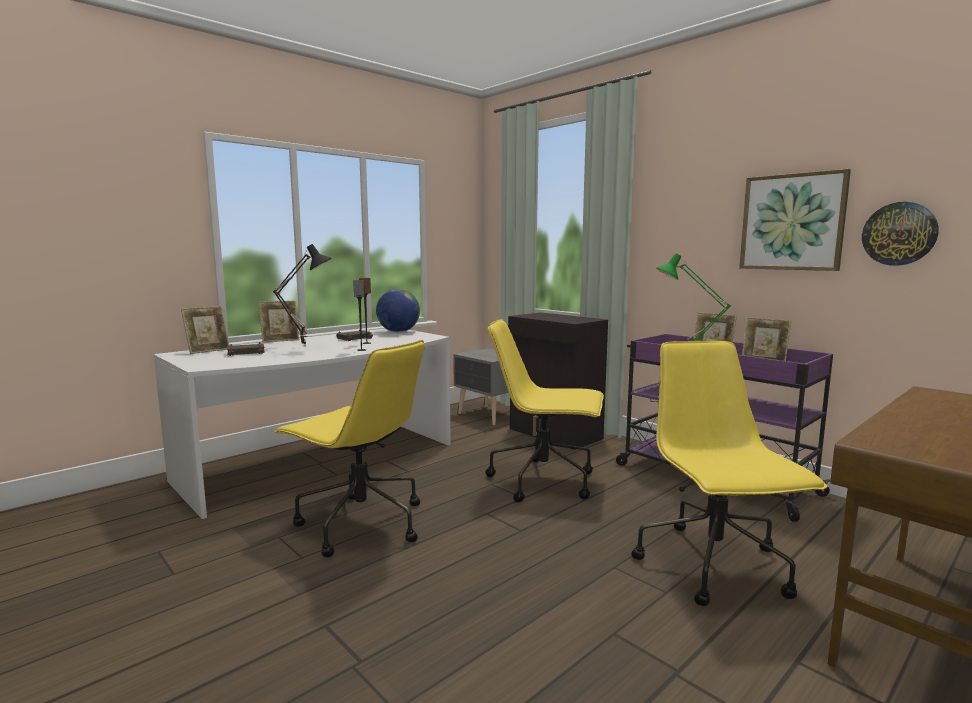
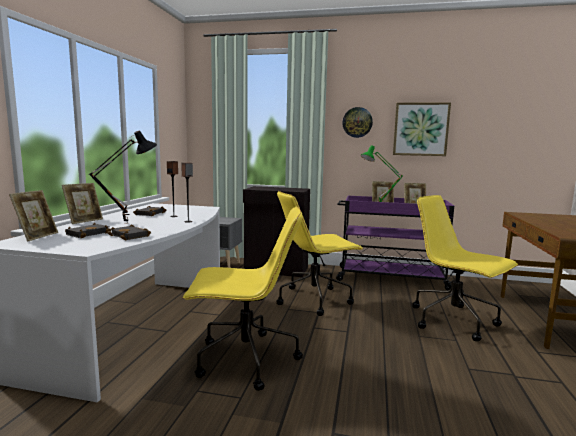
camera: 35 degrees left, 0 degrees up
(269, 358) = (131, 236): none -> black book
(398, 332) = (169, 206): globe -> none
(899, 234) = (473, 137): wall clock -> wall clock (357, 122)

